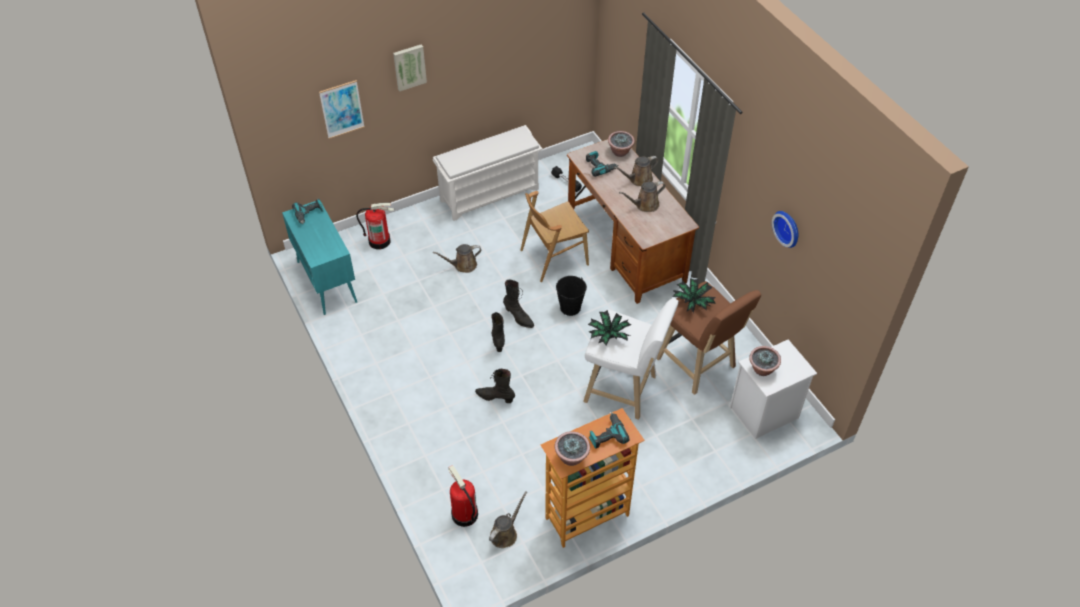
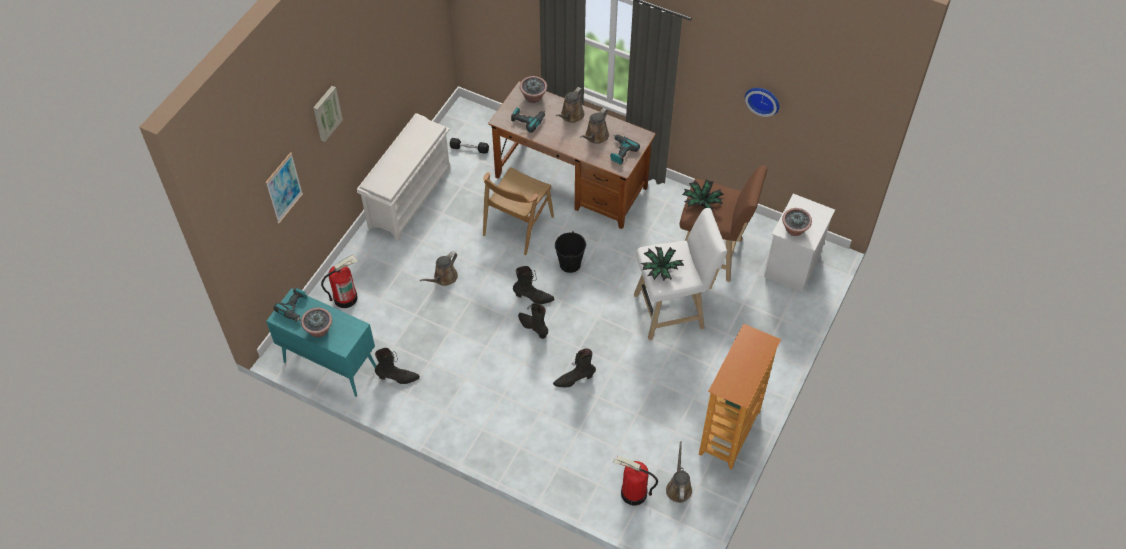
camera: 35 degrees left, 5 degrees up
(365, 319) = (398, 378): none -> black boot
(572, 457) = (740, 387): potted plant -> potted plant (319, 330)
(606, 434) = (750, 352): power drill -> power drill (620, 152)

